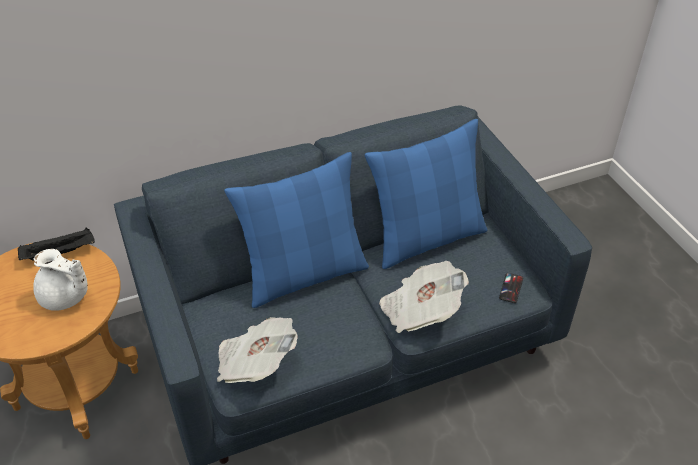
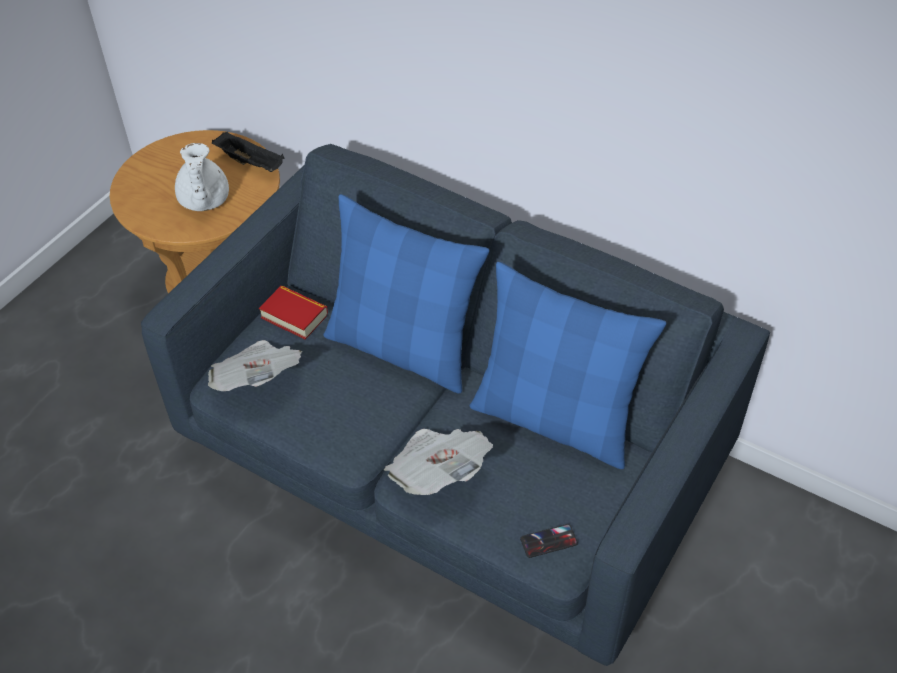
camera: 55 degrees right, 5 degrees up
(217, 314) = (294, 316): none -> book

